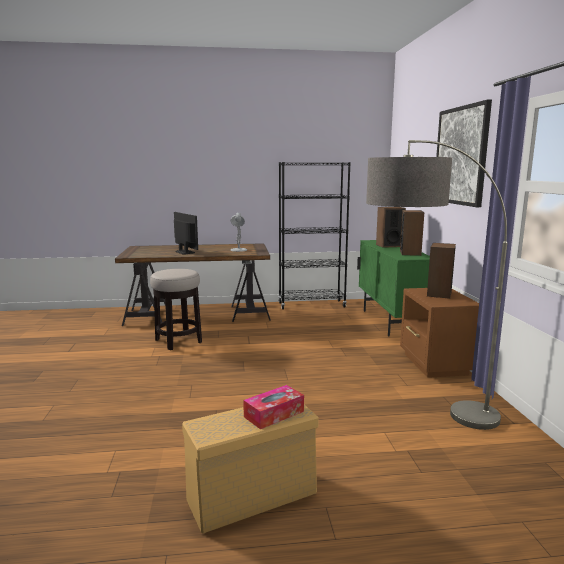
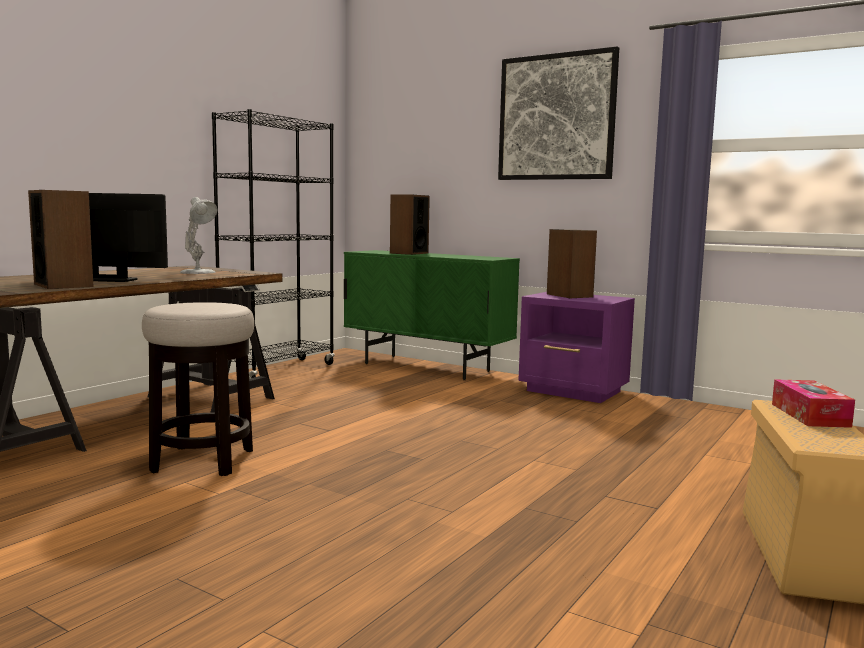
camera: 50 degrees left, 5 degrees down
(410, 253) = (468, 256): speaker -> speaker (64, 285)
(420, 420) = (695, 435): floor lamp -> none
(434, 364) = (574, 391): brown nightstand -> purple nightstand

